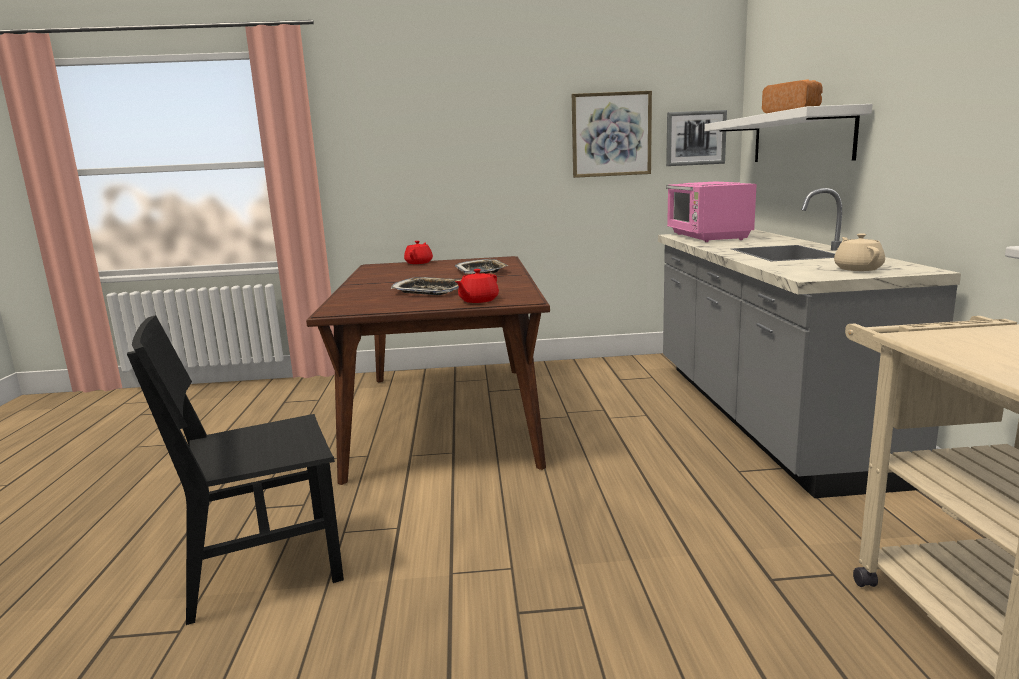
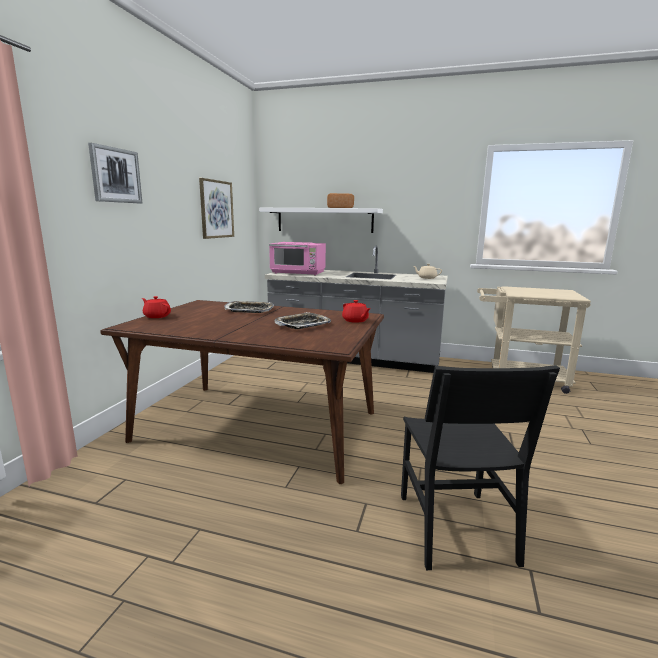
camera: 70 degrees left, 0 degrees up
(695, 138) = (245, 215): picture -> picture (115, 175)

